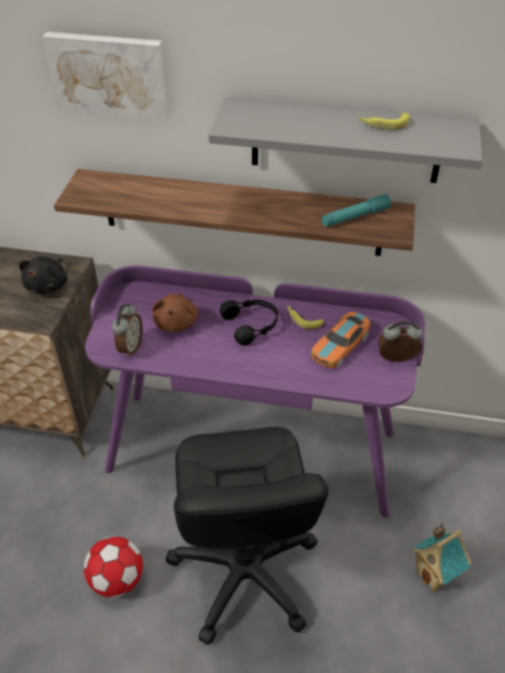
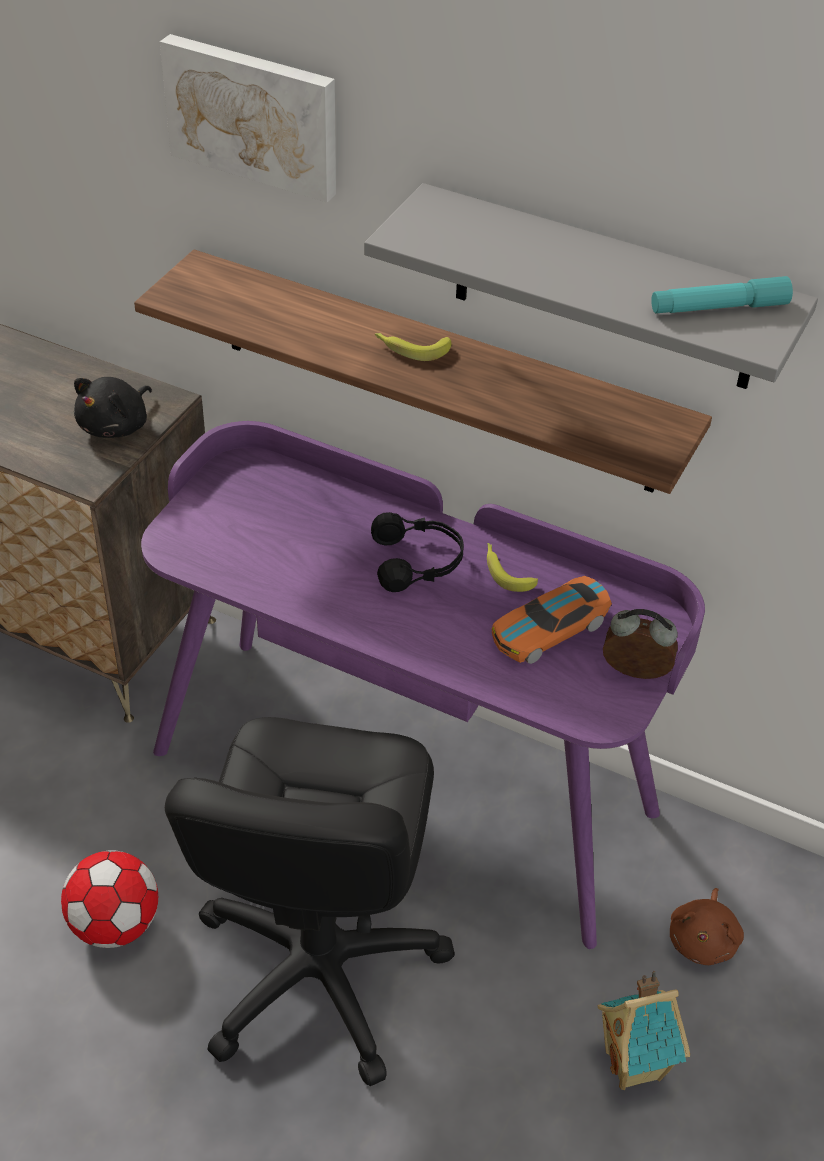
camera: 15 degrees right, 0 degrees up
(130, 347) = (210, 553): alarm clock -> none
(177, 322) = (299, 530): brown plush toy -> brown plush toy (703, 940)
(355, 217) = (599, 418): turquoise flashlight -> turquoise flashlight (719, 308)
(383, 124) = (650, 277): banana -> banana (411, 348)

